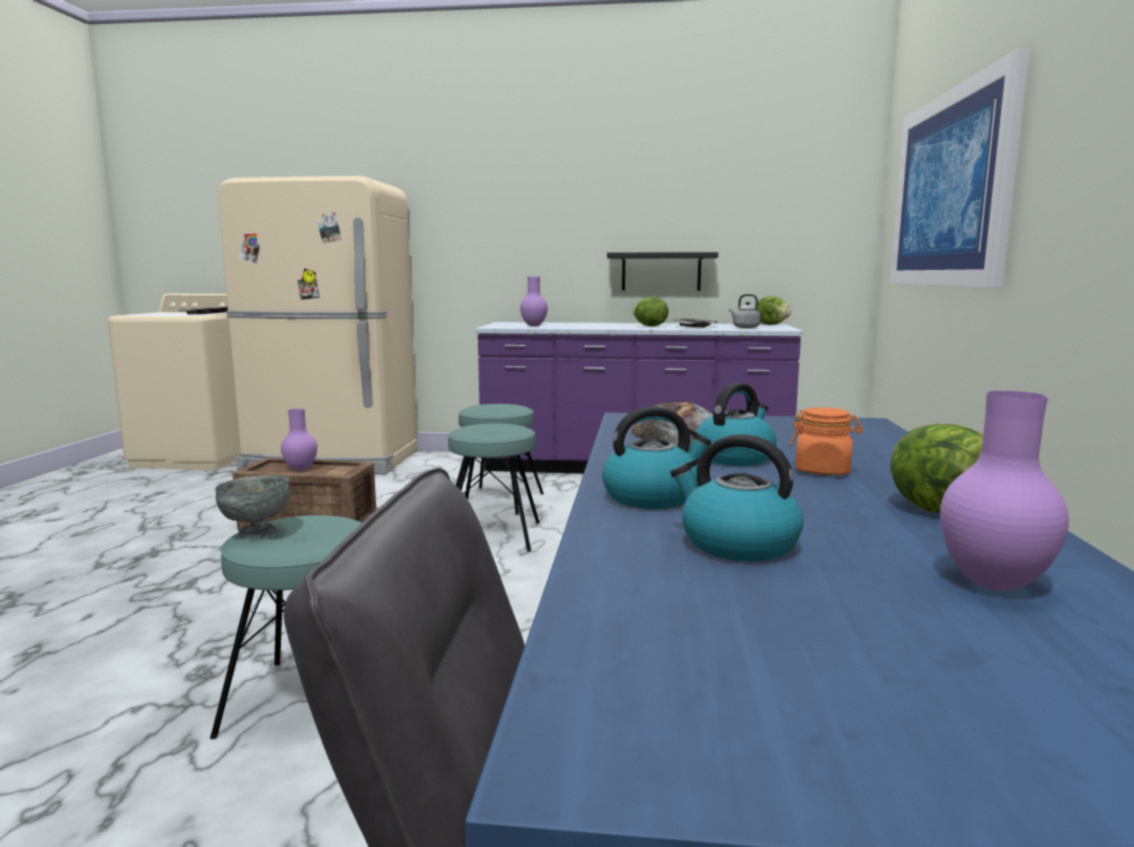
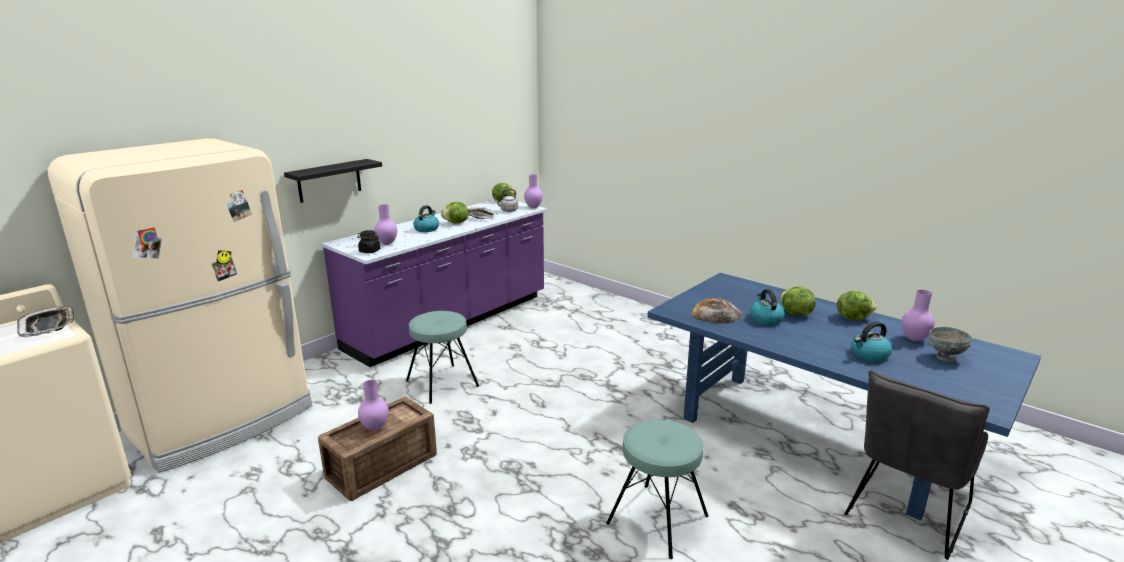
camera: 55 degrees left, 10 degrees up
(256, 533) = (652, 450): grey bowl -> grey bowl (945, 358)
(494, 535) = (503, 405): turquoise stool -> none
(501, 326) = (369, 251): none -> black jar
(652, 497) = (811, 349): kettle -> kettle (426, 229)
(661, 271) = (432, 177): black shelf -> black shelf (329, 180)
(787, 329) = (533, 207): none -> purple vase
(823, 470) = (795, 314): orange jar -> lettuce
(951, 190) = (629, 128): picture -> none

